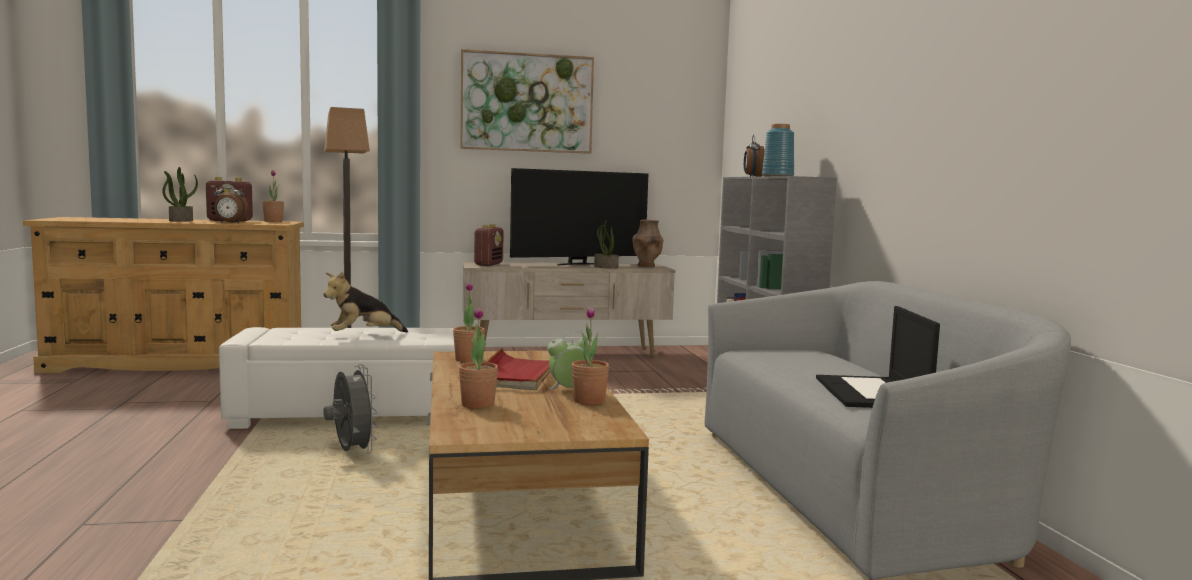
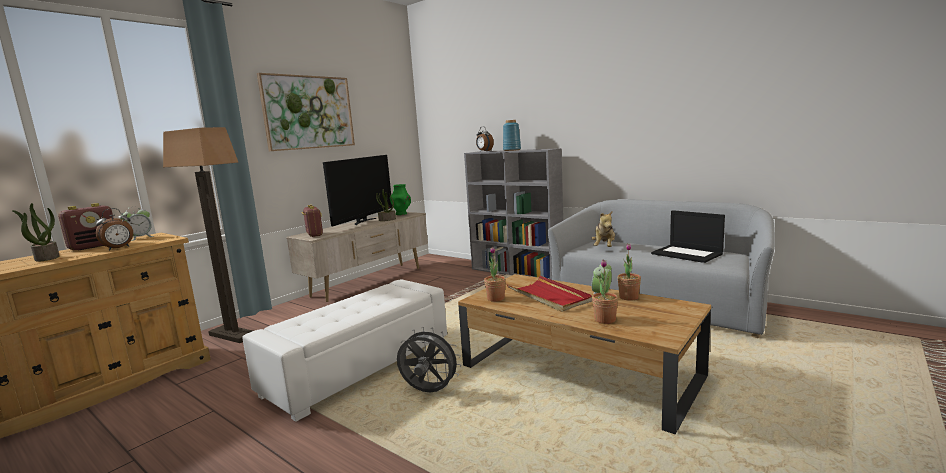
camera: 40 degrees left, 5 degrees up
(273, 221) = (140, 238): potted plant -> alarm clock
(363, 336) = (361, 308): plush toy -> plush toy (604, 247)
(646, 266) = (401, 214): brown vase -> green vase

